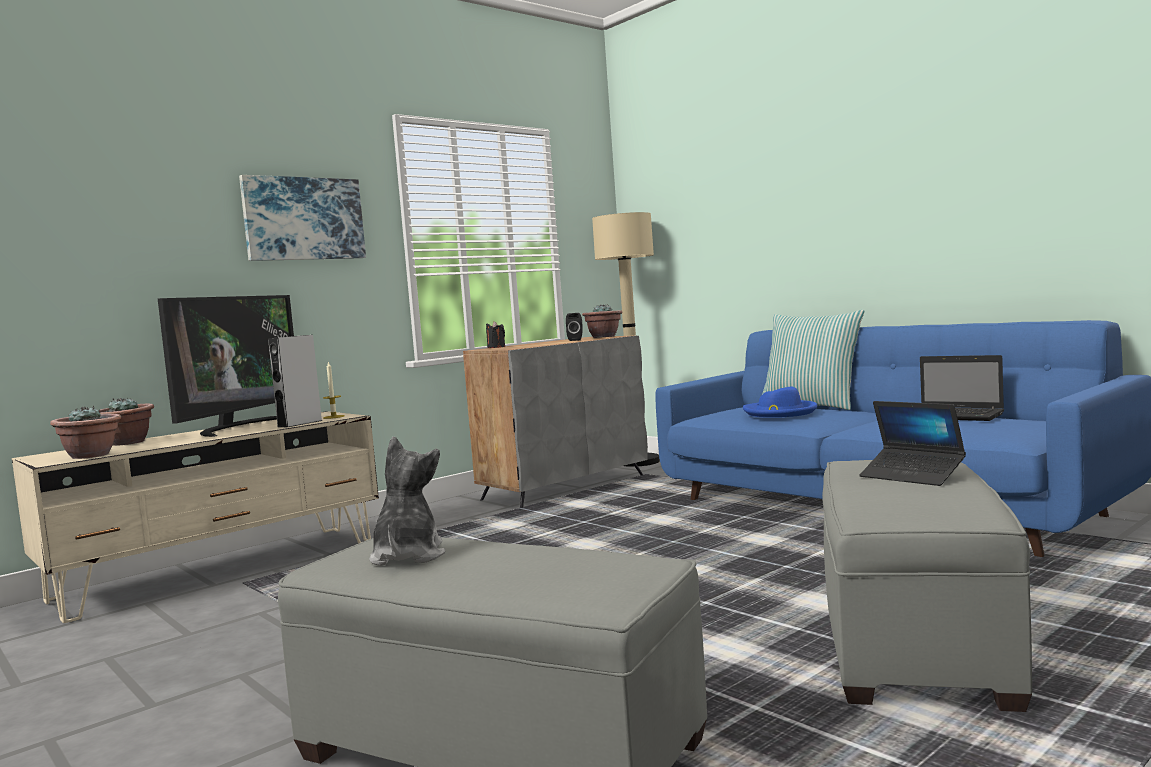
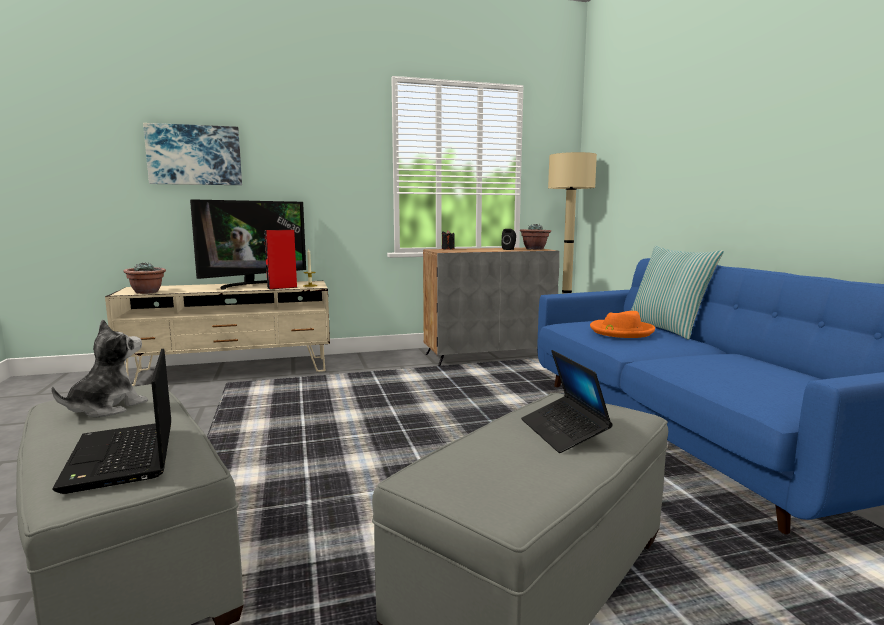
camera: 25 degrees right, 5 degrees up
(127, 443) = (186, 286): potted plant -> none
(300, 423) = (282, 287): grey speaker -> red speaker
(303, 219) = (318, 150): picture -> picture (194, 155)
(780, 412) = (621, 331): blue hat -> orange hat
(956, 416) = (761, 367): laptop -> laptop (123, 458)

